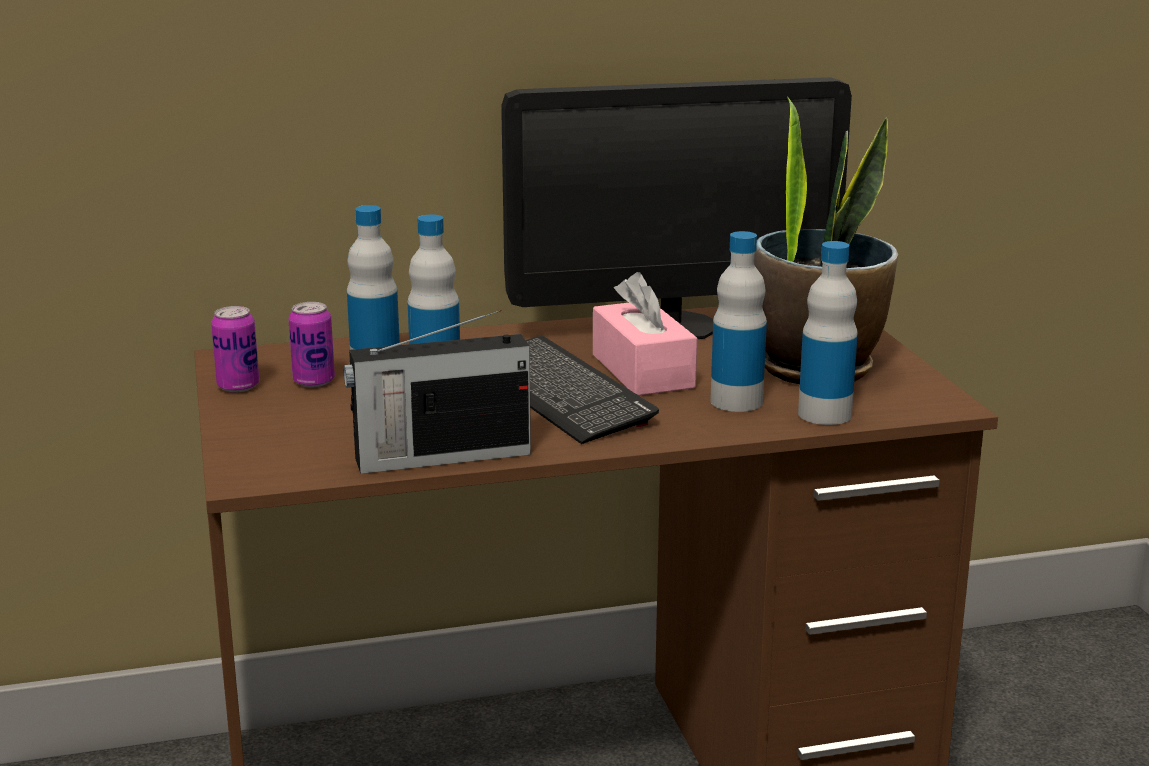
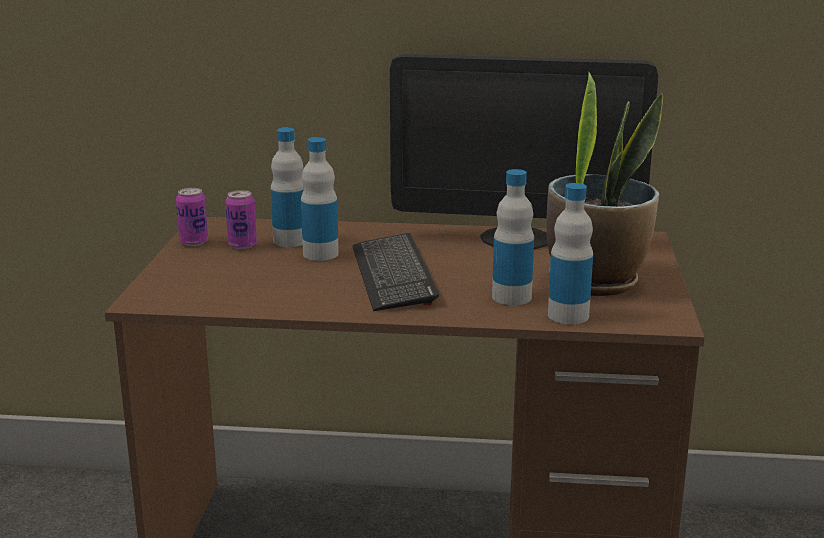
camera: 20 degrees right, 0 degrees up
(439, 457) = (272, 305): radio -> none
(642, 371) = (465, 267): pink tissue box -> none

